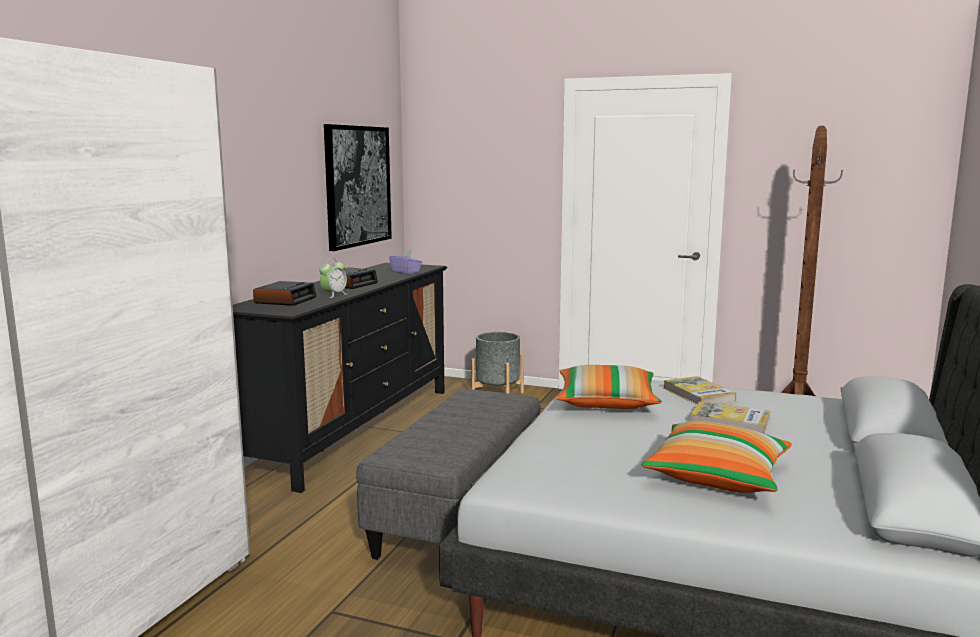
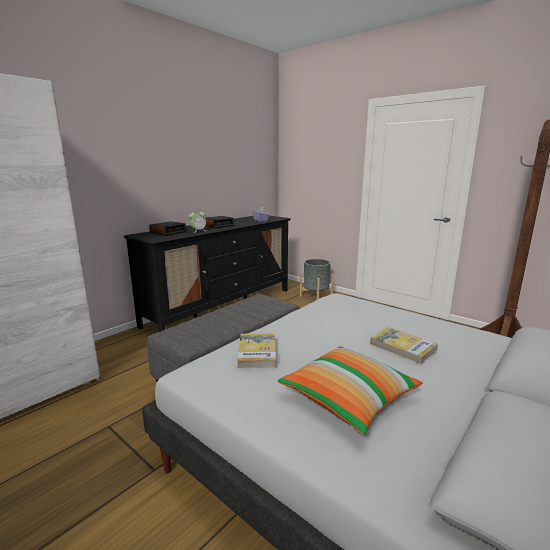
camera: 20 degrees right, 5 degrees up
(357, 186) = (241, 169): picture -> none
(607, 403) = (326, 317): pillow -> none
(698, 394) = (398, 320): book -> book (257, 352)

